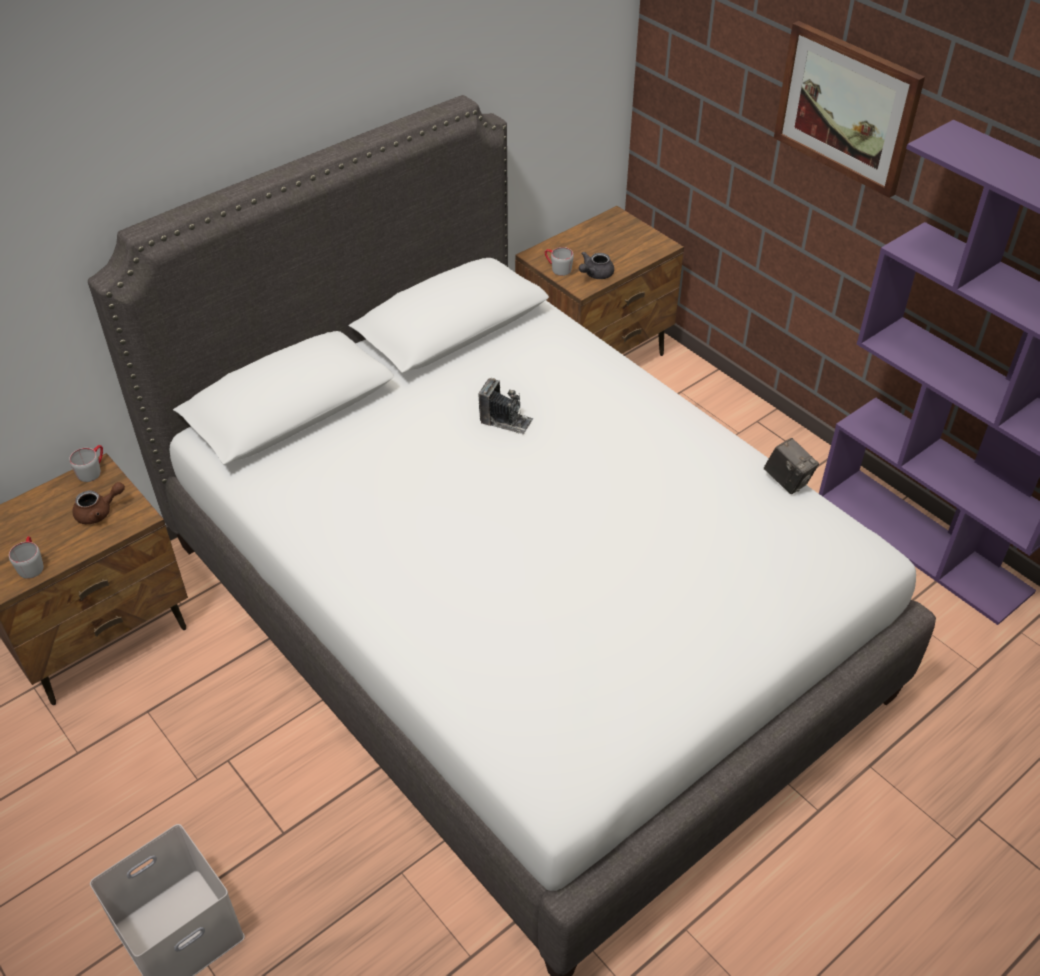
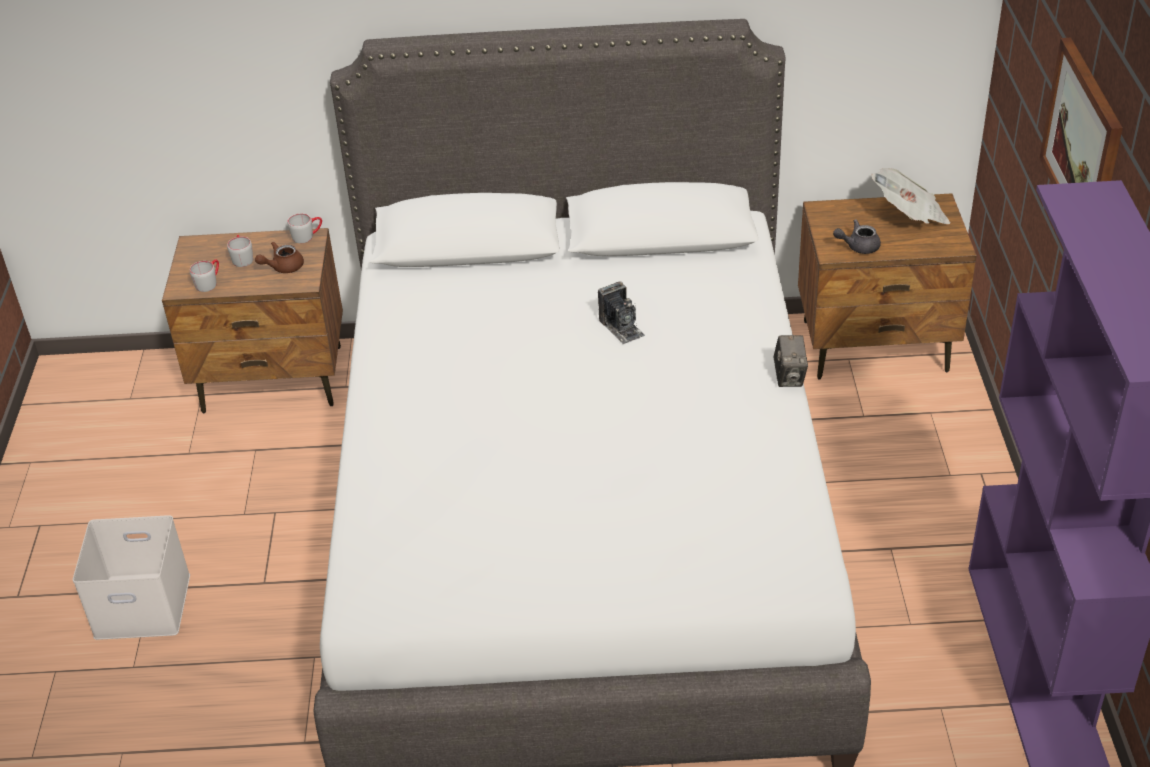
camera: 40 degrees right, 5 degrees down
(99, 512) = (283, 267): brown teapot -> brown teapot turned 135 degrees clockwise
(557, 268) = (828, 228): grey mug -> grey mug (242, 258)
(606, 234) = (909, 215): none -> newspaper
(787, 481) = (808, 486): camera -> camera (789, 377)

